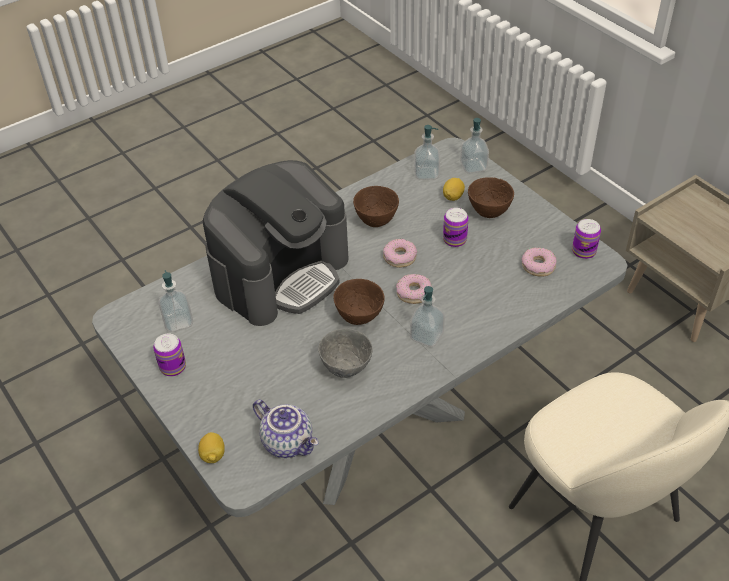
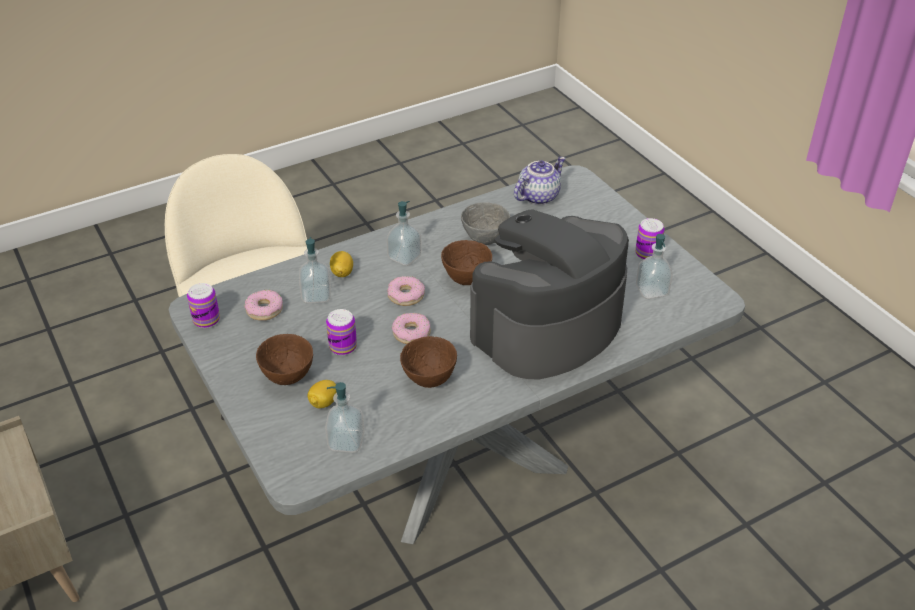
camera: 175 degrees left, 5 degrees down
(213, 455) = (599, 193): lemon -> lemon (342, 273)
(289, 442) = (538, 196): teapot -> teapot turned 90 degrees clockwise
(473, 166) = (278, 446): soap dispenser -> soap dispenser (316, 295)

